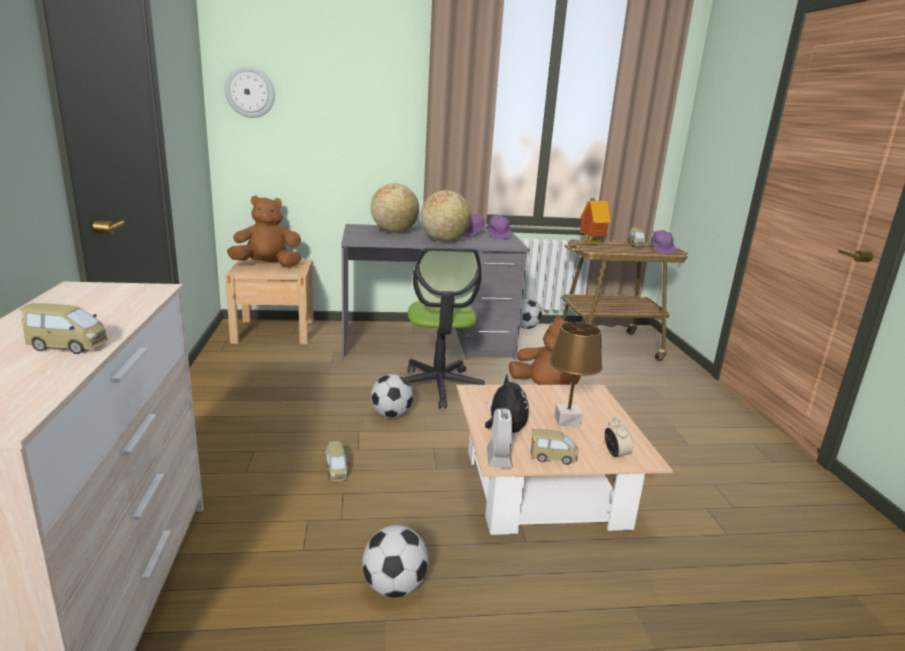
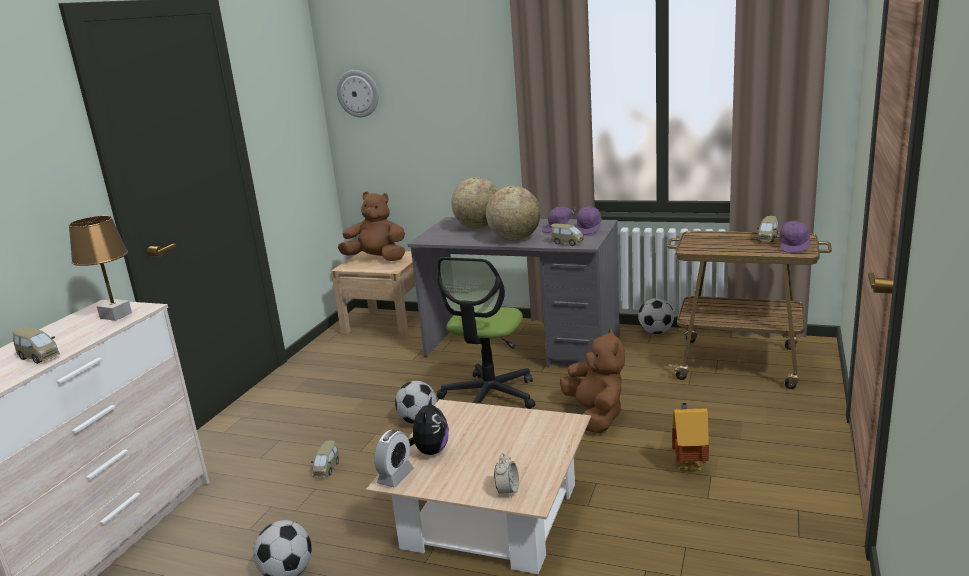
camera: 30 degrees right, 0 degrees up
(552, 457) = (443, 484): toy car -> toy car (567, 243)
(567, 420) = (502, 450): brown table lamp -> brown table lamp (116, 315)
(590, 244) = (705, 238): toy house -> toy house (689, 466)

